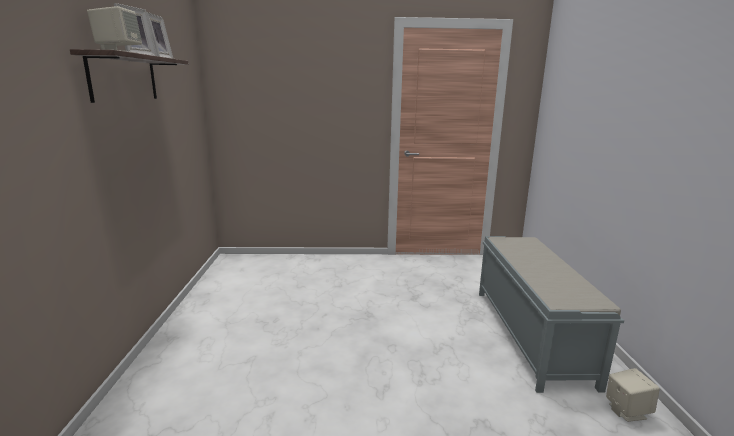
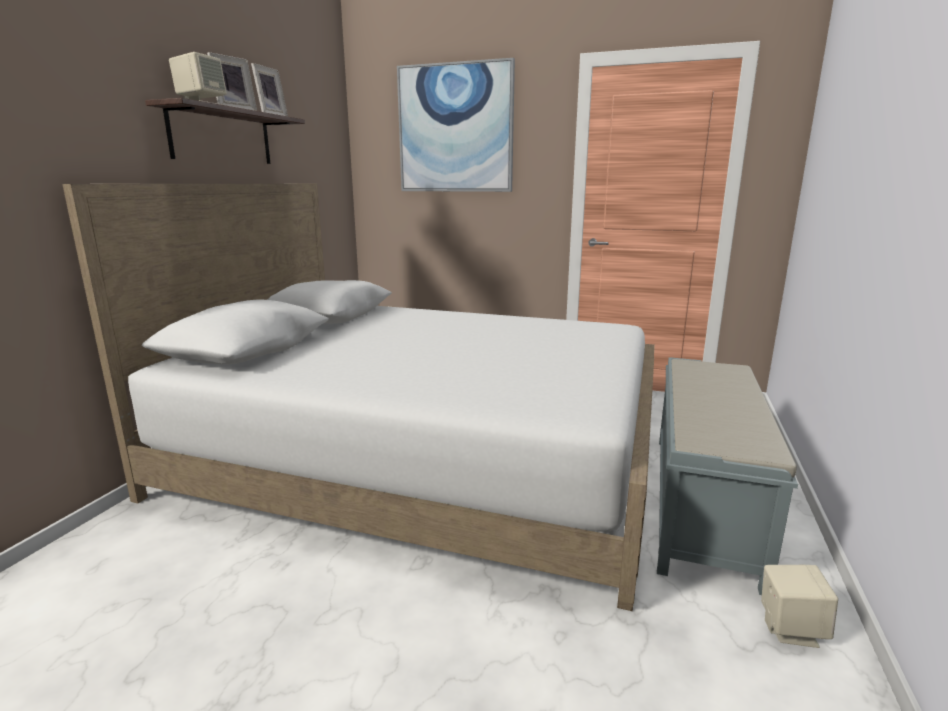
camera: 20 degrees right, 0 degrees up
(297, 67) = (455, 129): none -> picture
(327, 334) = (424, 456): none -> white bed

